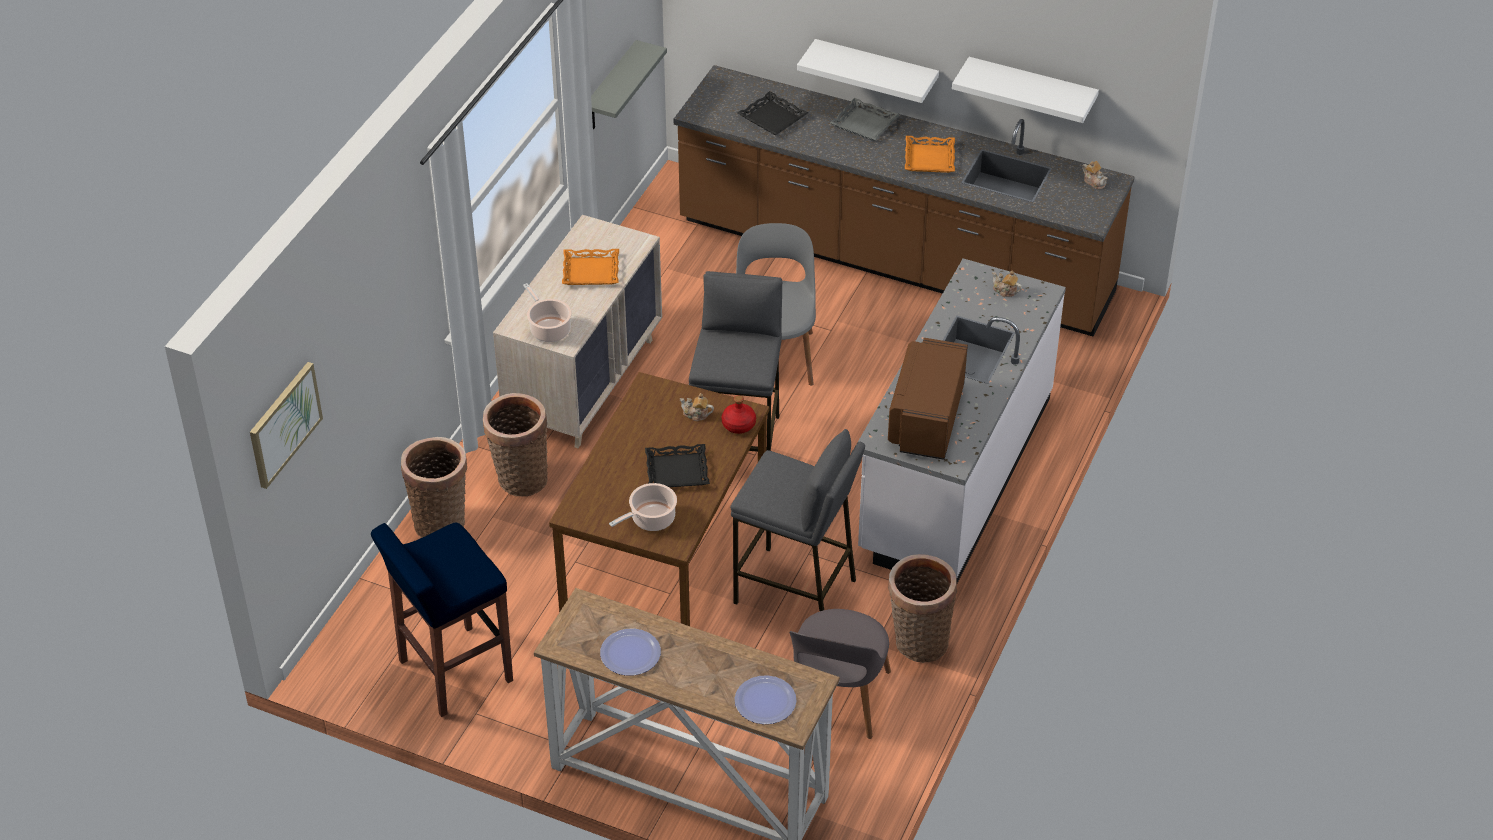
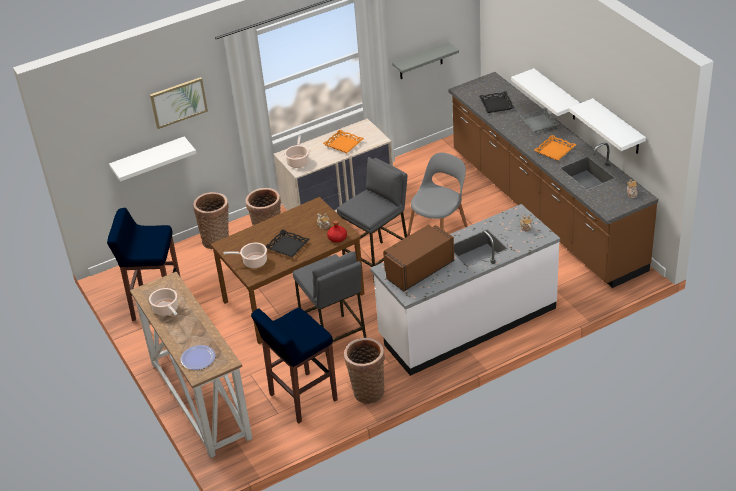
camera: 40 degrees right, 5 degrees down
(284, 424) = (95, 139): picture -> picture (178, 102)
(343, 424) = (149, 159): none -> white shelf
(630, 653) = (166, 309): plate -> cooking pot
(837, 699) = (302, 398): grey chair -> blue stool

